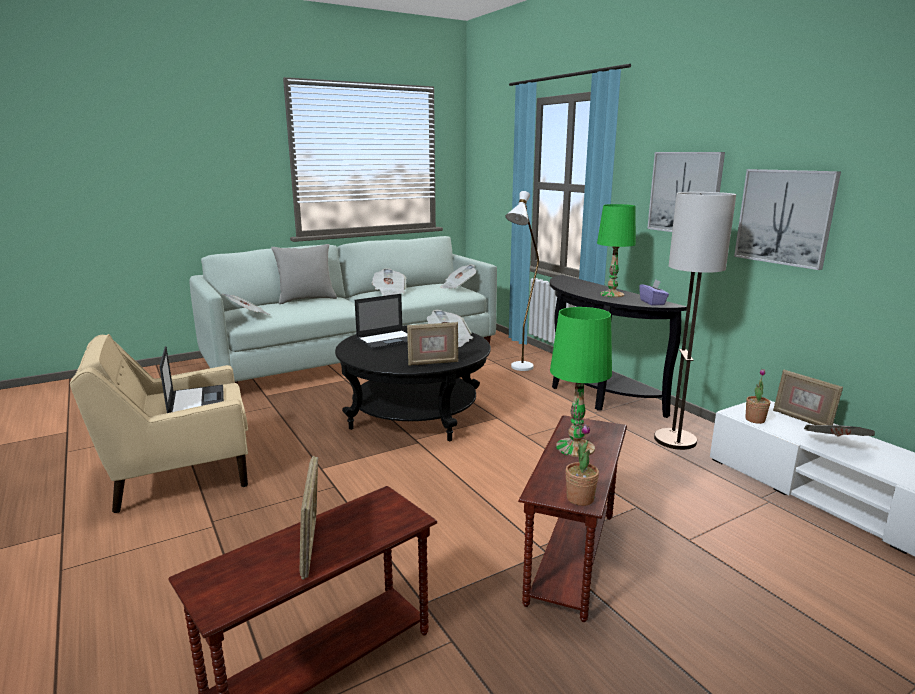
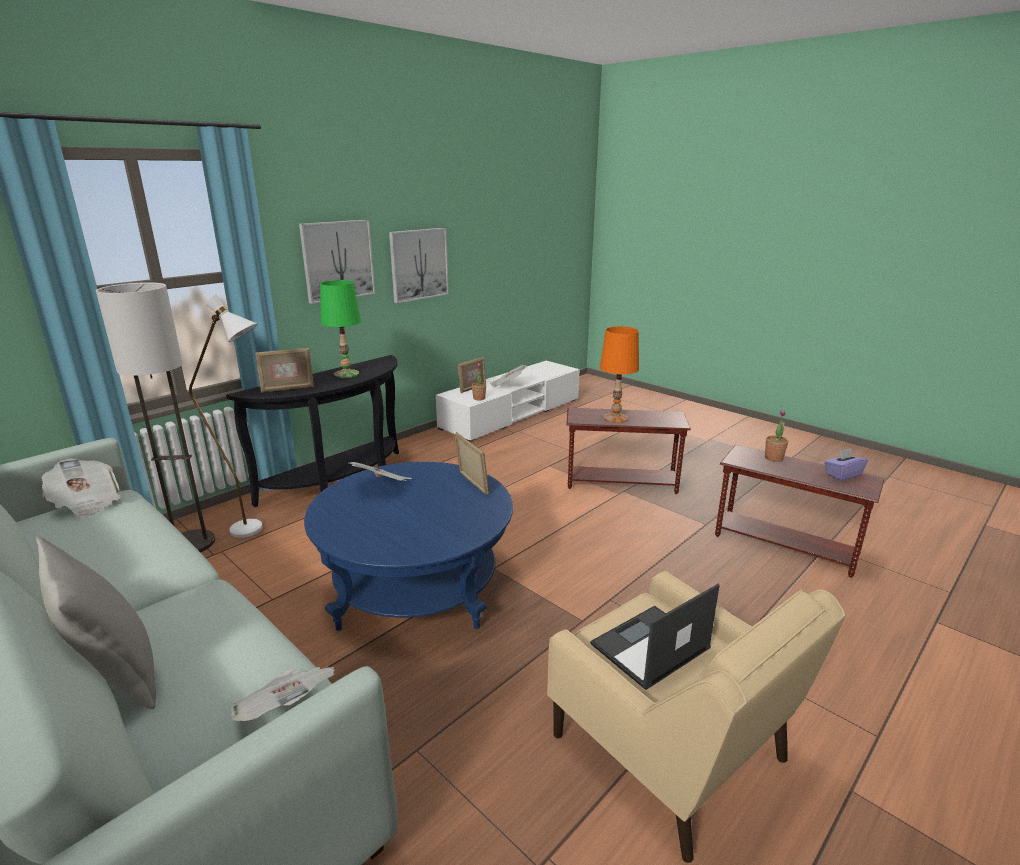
camera: 105 degrees left, 5 degrees up
(312, 547) = (801, 469): picture frame -> picture frame (287, 389)
(388, 340) = (390, 526): laptop -> none
(389, 292) = (103, 565): newspaper -> none
(415, 413) = (416, 586): black coffee table -> blue coffee table
(575, 447) = (615, 418): green table lamp -> orange table lamp
(580, 498) = (673, 415): potted plant -> potted plant (773, 458)
(652, 302) = (380, 362): purple tissue box -> purple tissue box (842, 475)
(675, 440) = (441, 451): floor lamp -> floor lamp (192, 544)

